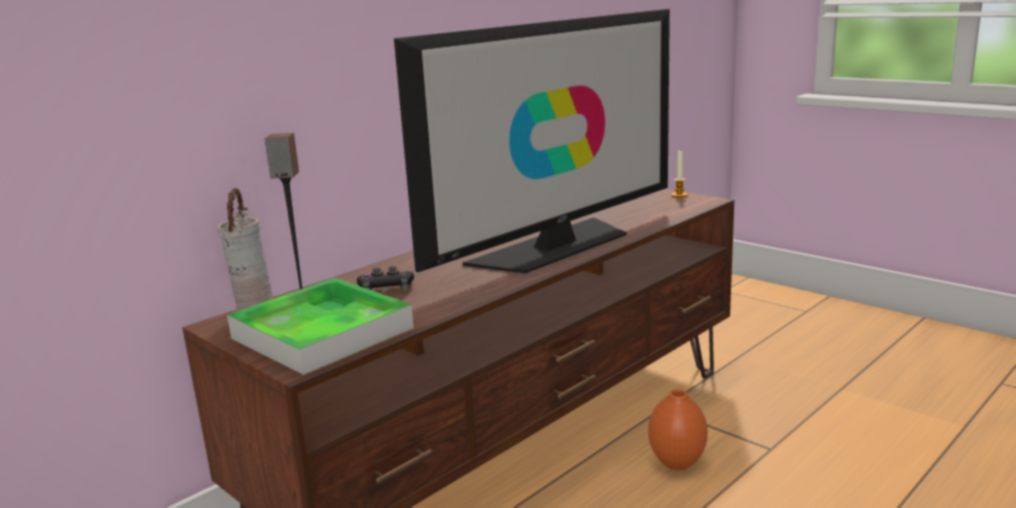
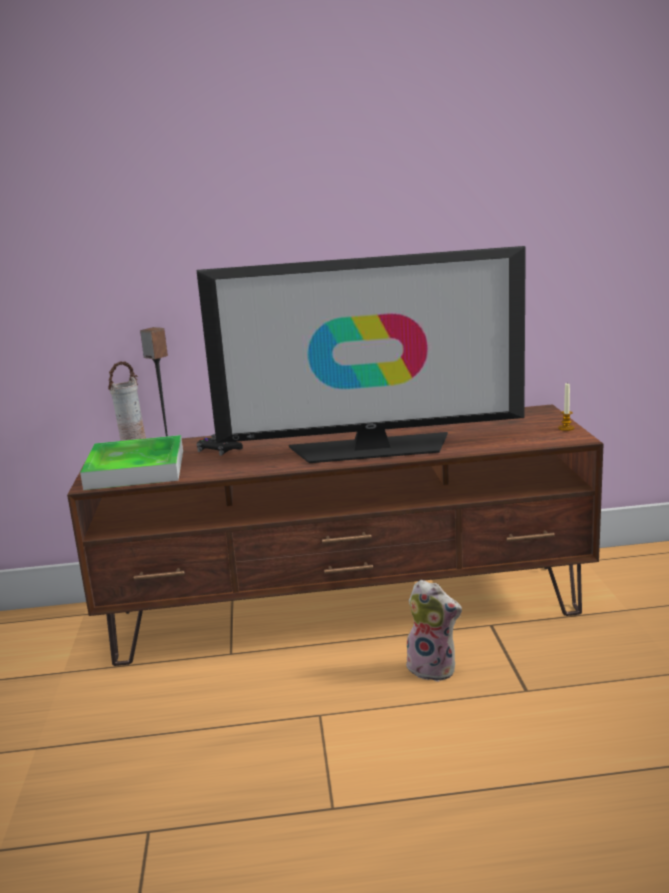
camera: 40 degrees right, 0 degrees up
(676, 464) = (434, 668): orange vase -> plush toy

